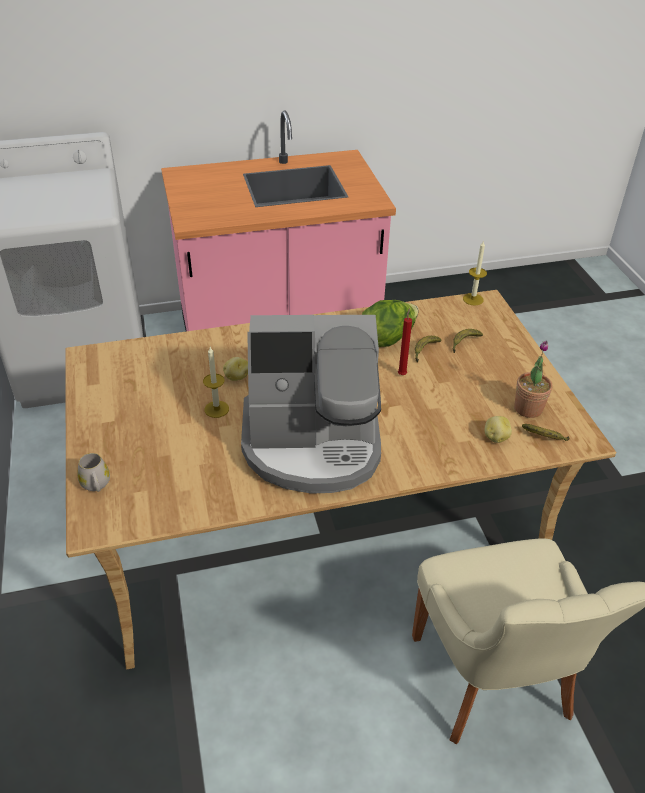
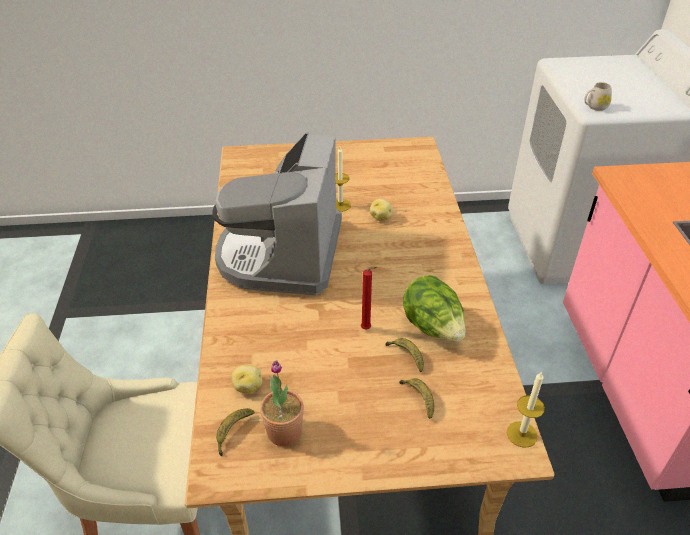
camera: 100 degrees right, 0 degrees up
(96, 485) = (275, 153): white mug -> white mug (594, 107)

